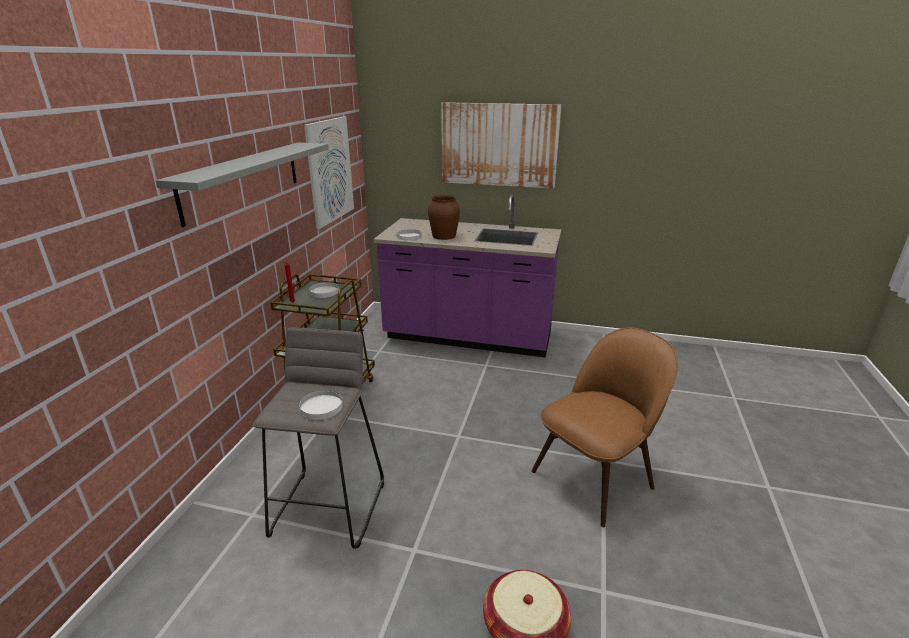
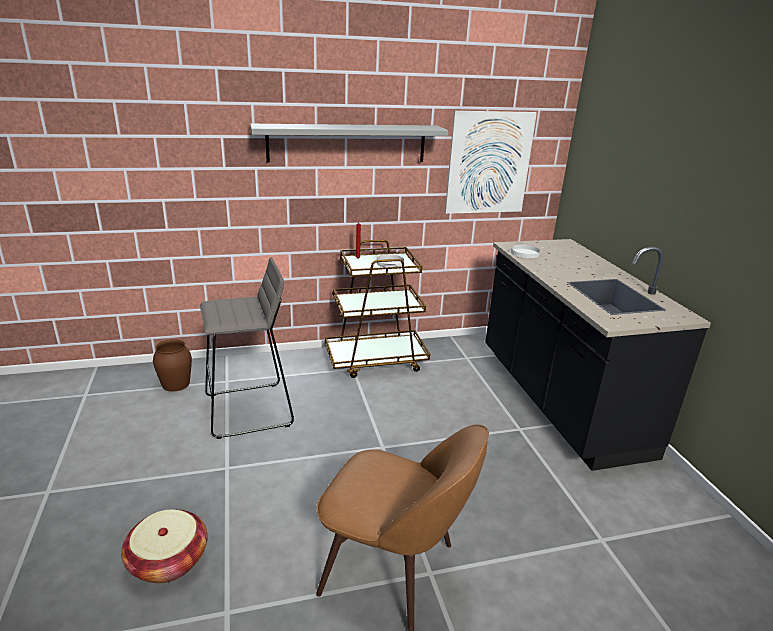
camera: 60 degrees right, 0 degrees up
(321, 407) = (228, 315): white plate -> none
(444, 236) = (555, 266): brown vase -> brown vase (176, 384)
(468, 337) = (558, 400): purple counter -> black counter
(499, 145) = (679, 178): picture -> none

